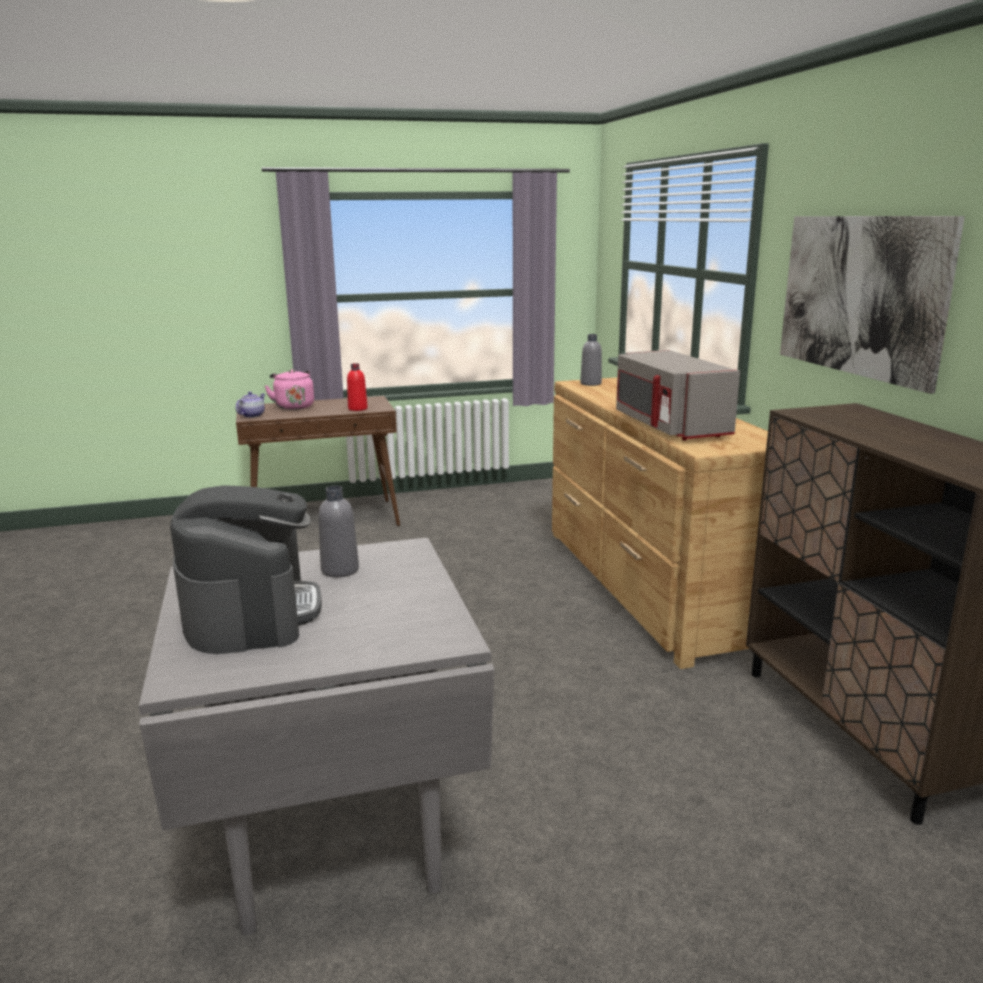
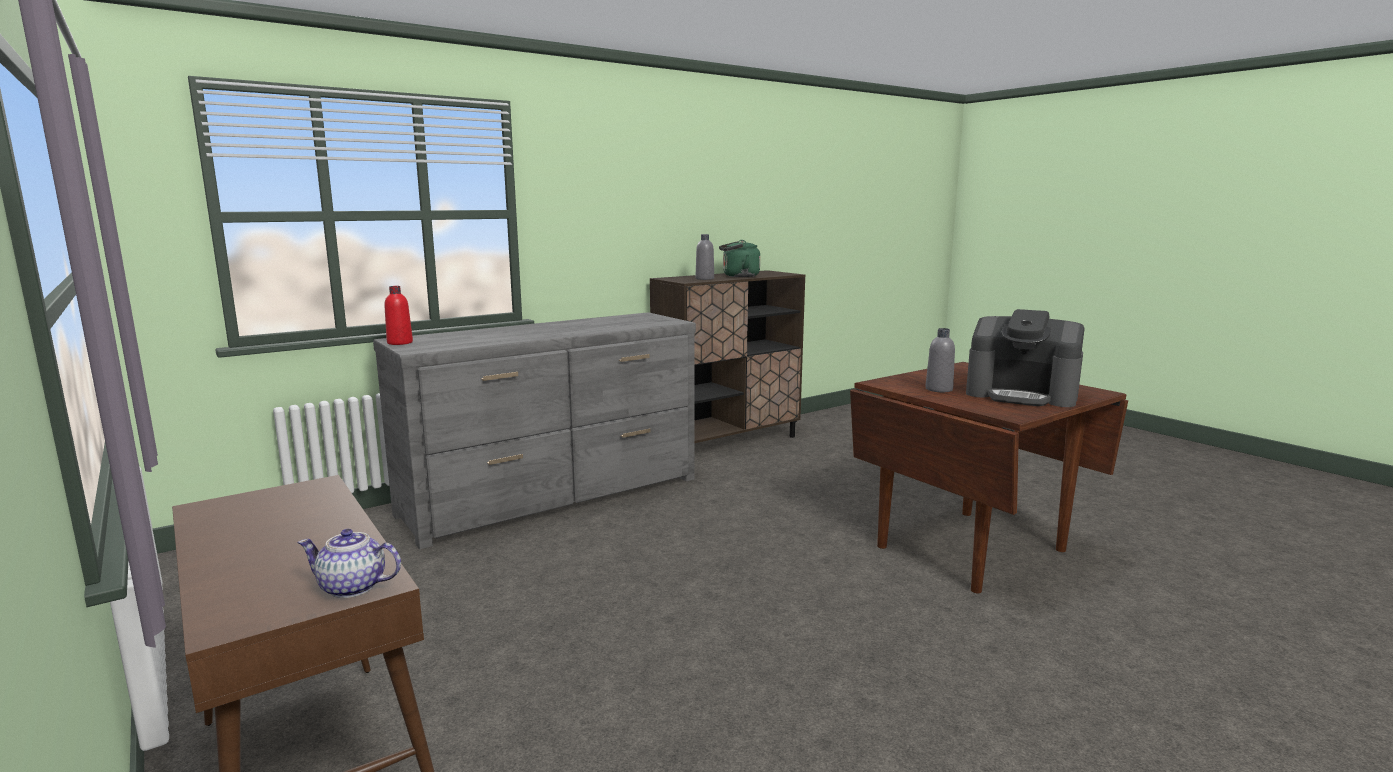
camera: 110 degrees left, 5 degrees down
(251, 612) = (1022, 394): coffee machine -> coffee machine turned 120 degrees counterclockwise
(293, 406) = (255, 567): pink kettle -> none
(330, 827) = (972, 549): grey dining table -> brown dining table
(357, 409) = (312, 502): red bottle -> red bottle (400, 343)
(590, 383) = (422, 346): grey bottle -> grey bottle (704, 279)
(647, 585) = (554, 496): brown dresser -> grey dresser
(668, 426) = (611, 327): grey microwave -> none
(860, 296) = (630, 214): picture -> none
(899, 441) = (738, 276): none -> green kettle

